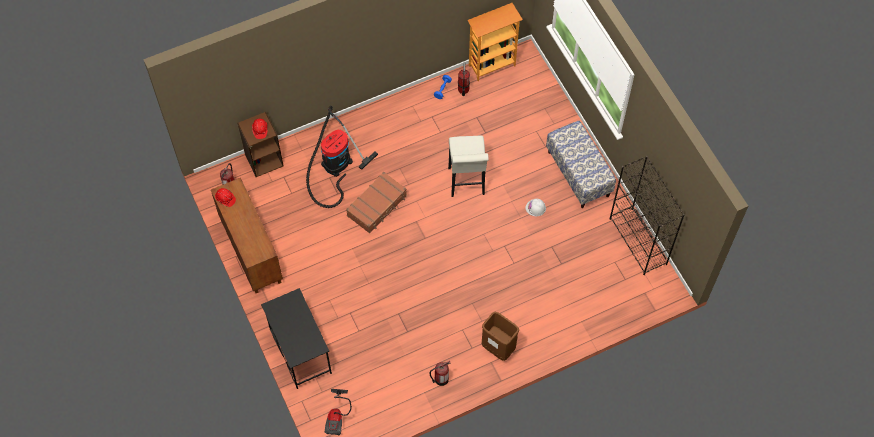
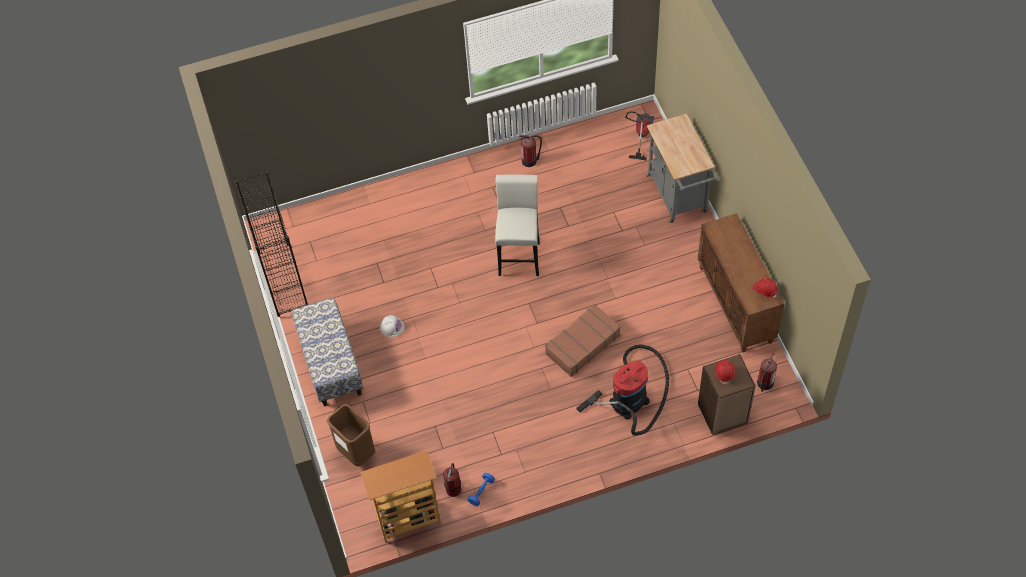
camera: 170 degrees left, 5 degrees down
(300, 350) = (678, 197): black desk -> grey cart
(466, 184) = (470, 362): white stool -> white stool (519, 255)
(498, 348) = (464, 184): brown trash can -> brown trash can (356, 452)

